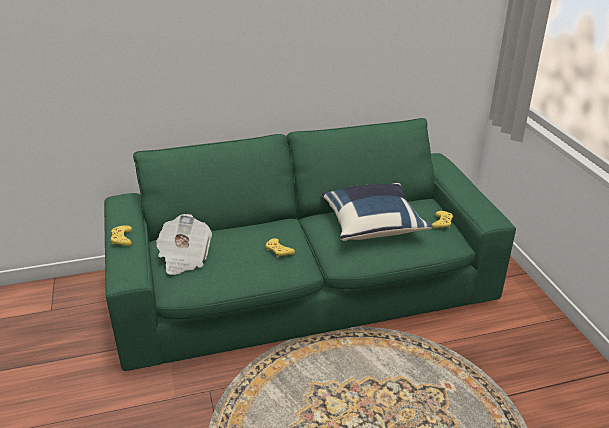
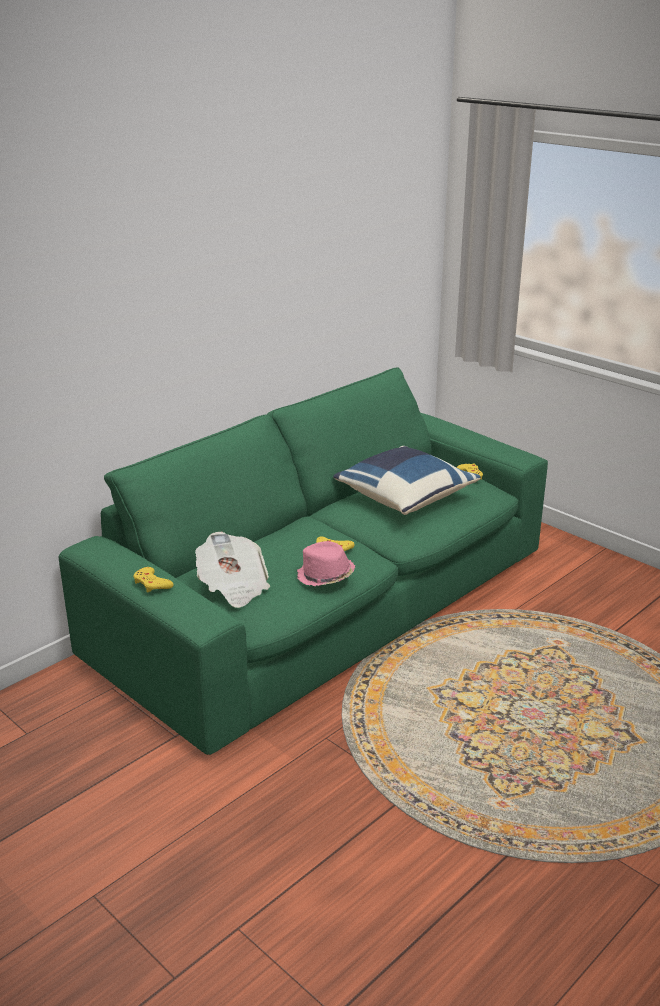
camera: 30 degrees left, 5 degrees down
(250, 271) = (325, 576): none -> pink hat

